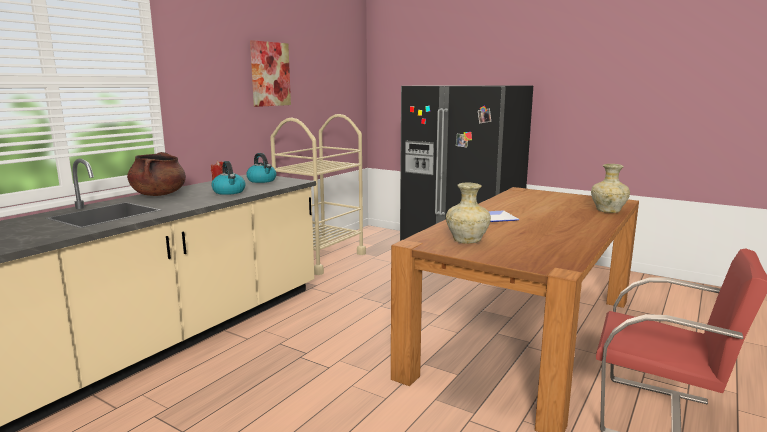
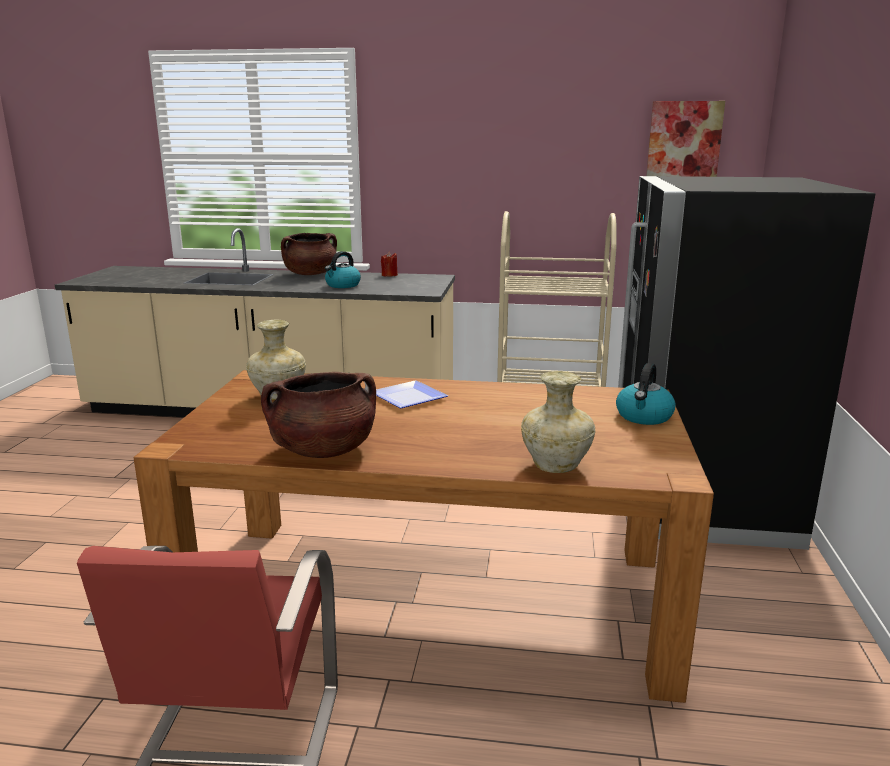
camera: 65 degrees right, 5 degrees up
(262, 180) = (413, 283): kettle -> kettle (644, 417)
(270, 74) = (524, 150): picture -> picture (683, 146)
(577, 240) = (323, 450): none -> brown cooking pot

